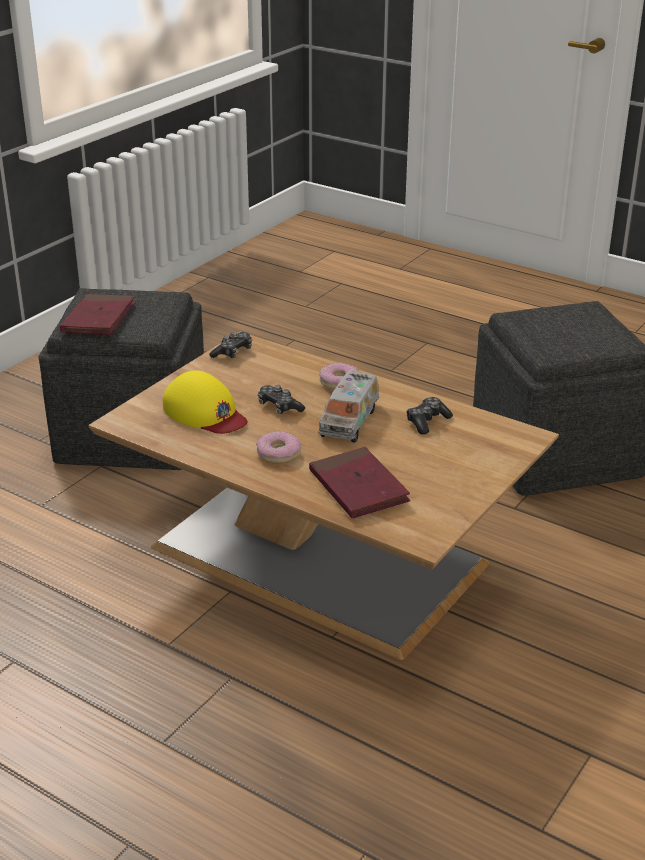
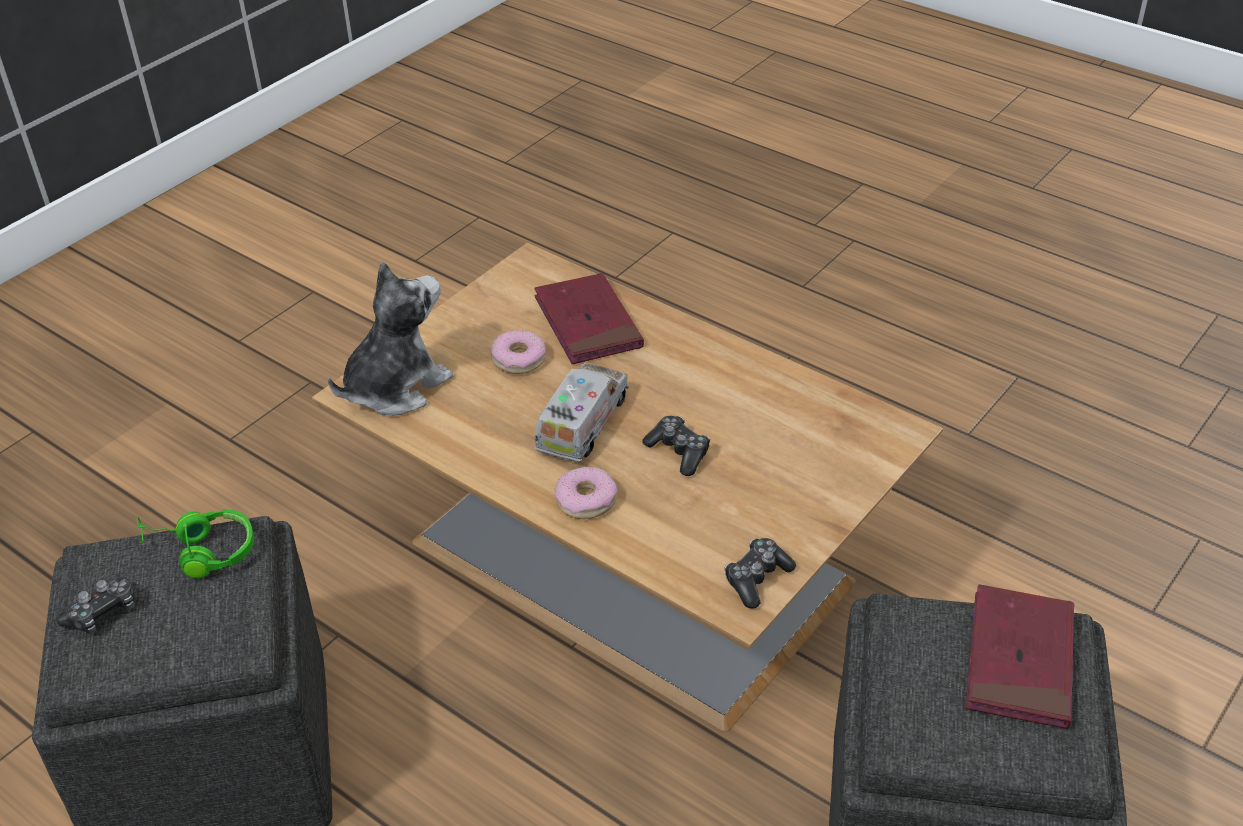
camera: 175 degrees left, 10 degrees up
(205, 413) = (784, 443): yellow cap -> none
(278, 454) = (680, 372): donut -> donut (518, 359)
(427, 421) = (477, 419): game controller -> game controller (103, 613)
(498, 440) = (395, 387): none -> plush toy
(566, 347) = (200, 551): none -> green headphones

